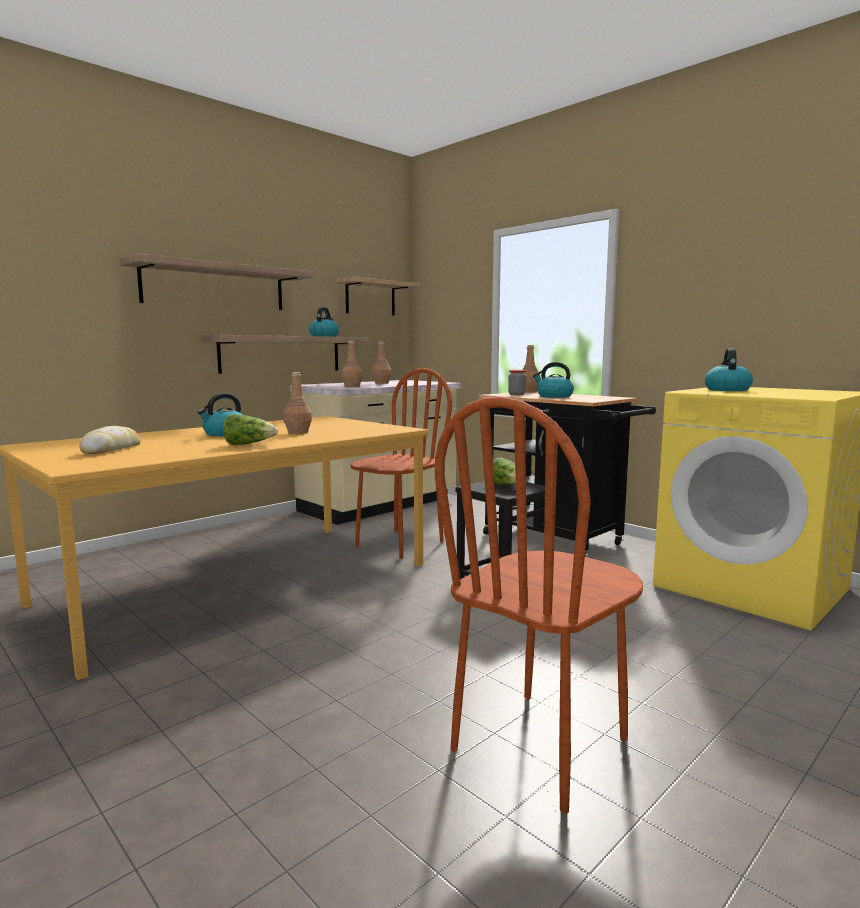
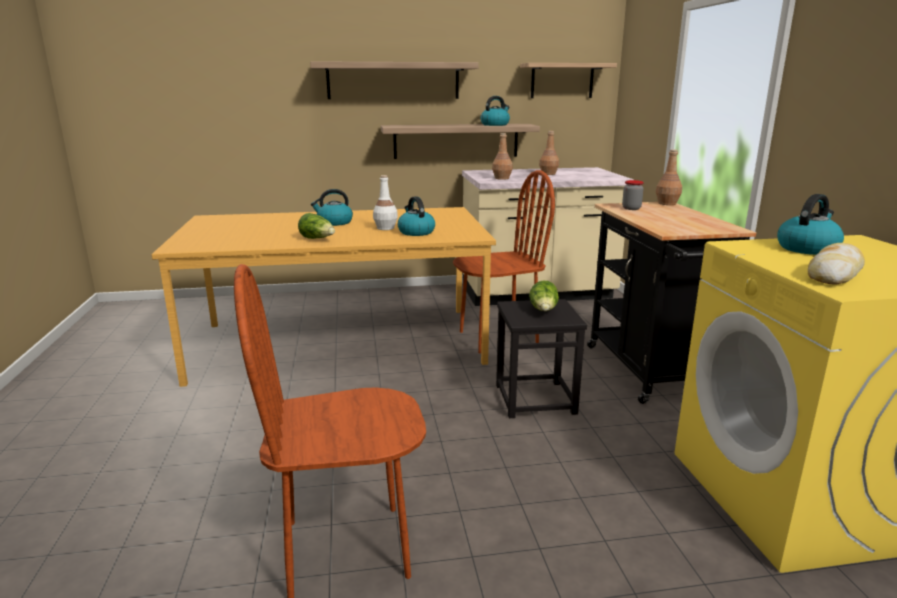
camera: 35 degrees right, 10 degrees up
(112, 449) = (234, 230): bread -> bread (834, 274)
(298, 432) = (385, 228): brown bottle -> white bottle
(554, 396) = (659, 217): kettle -> kettle (415, 232)

